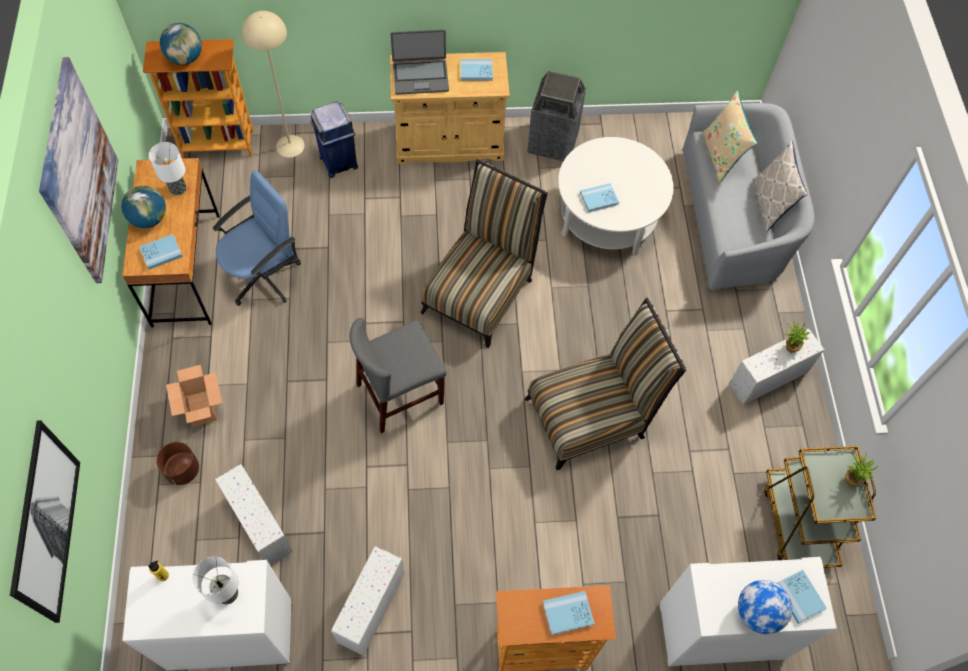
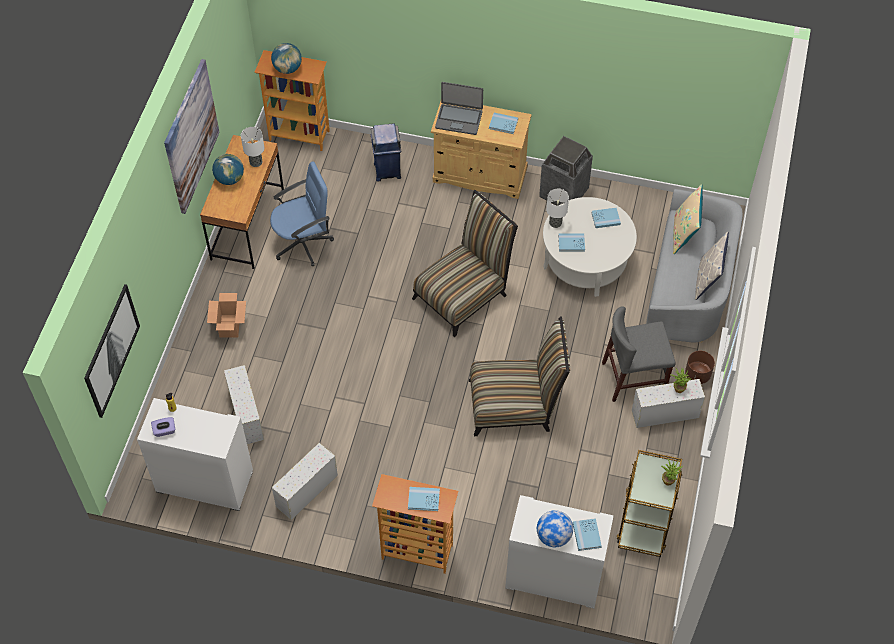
camera: 20 degrees right, 5 degrees down
(161, 253) = (231, 205): blue book -> blue book (605, 218)
(161, 615) = (164, 431): none -> purple tissue box
(182, 470) = (203, 365): brown planter -> brown planter (697, 374)
(228, 593) = (210, 429): table lamp -> table lamp (555, 222)
(290, 146) = (354, 149): beige floor lamp -> none
(400, 394) = (376, 353): grey chair -> grey chair (633, 377)

